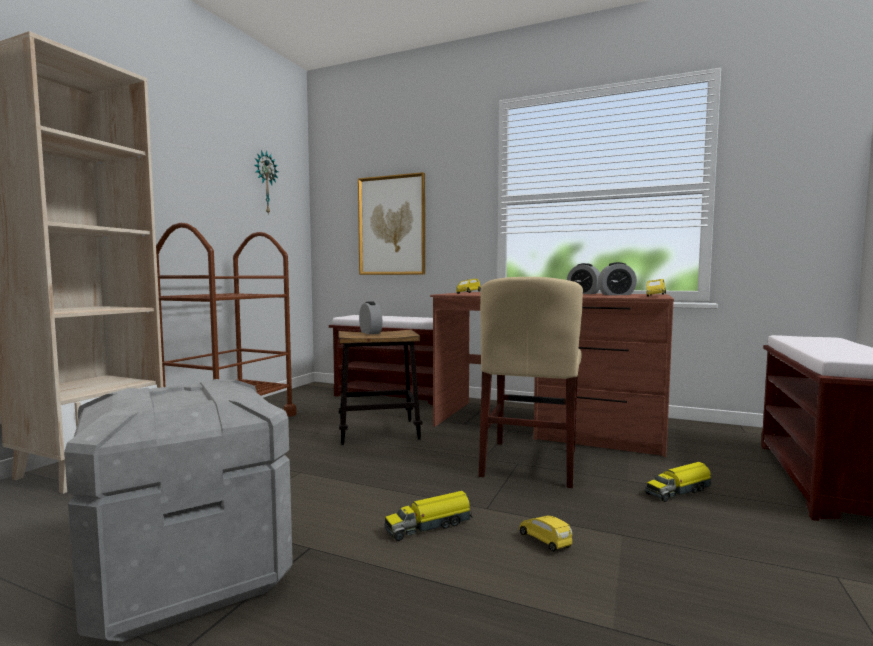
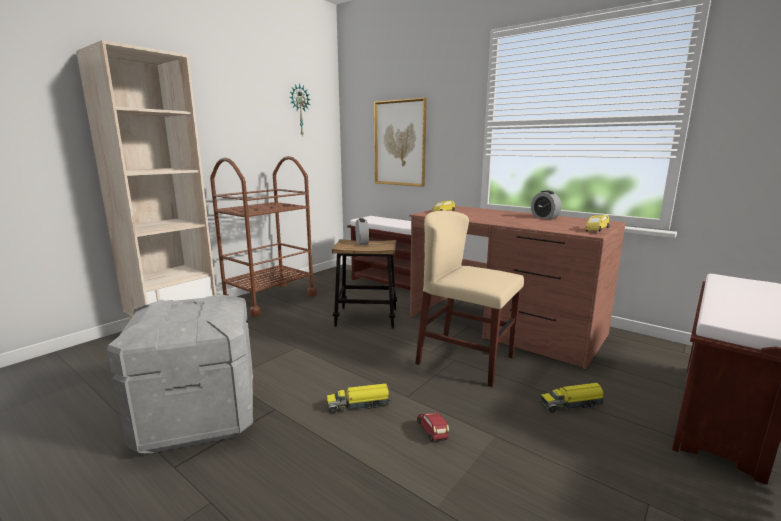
camera: 15 degrees right, 10 degrees up
(530, 462) = (465, 360): beige chair -> beige chair turned 90 degrees clockwise
(545, 542) = (432, 432): yellow toy car -> red toy car
(616, 294) = (568, 223): alarm clock -> none

